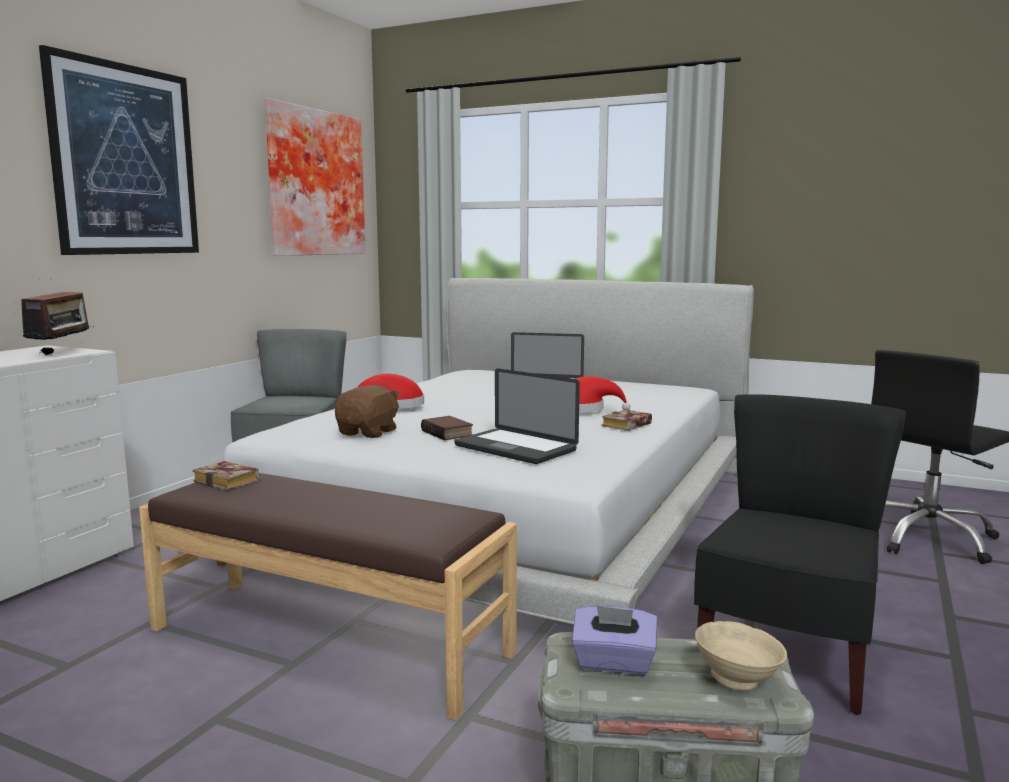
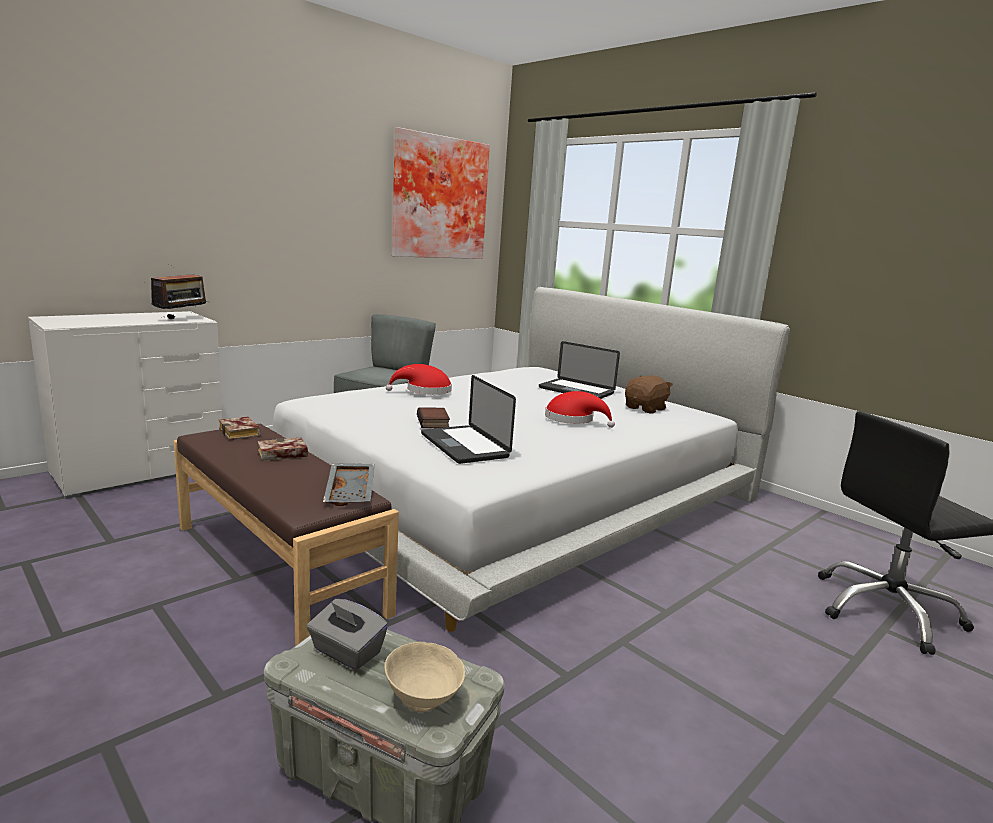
camera: 20 degrees right, 5 degrees up
(125, 160) = (265, 176): picture -> none
(368, 432) = (376, 411): brown plush toy -> brown plush toy (645, 408)
(453, 513) = (351, 492): none -> grey tray
(613, 663) = (346, 652): purple tissue box -> grey tissue box
(627, 425) = (590, 442): book -> book (280, 455)
(787, 656) = (616, 687): black chair -> none

